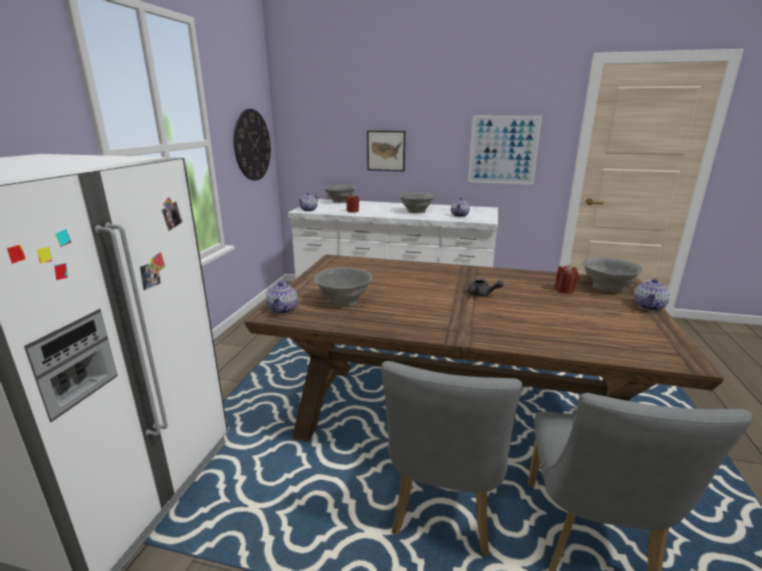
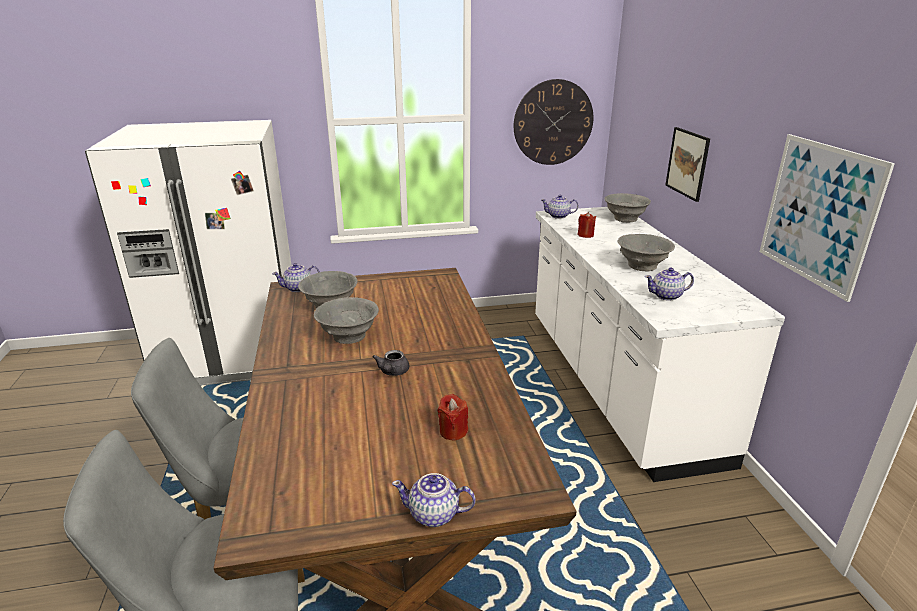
camera: 65 degrees right, 5 degrees up
(607, 288) = (491, 472): grey bowl -> grey bowl (348, 336)

